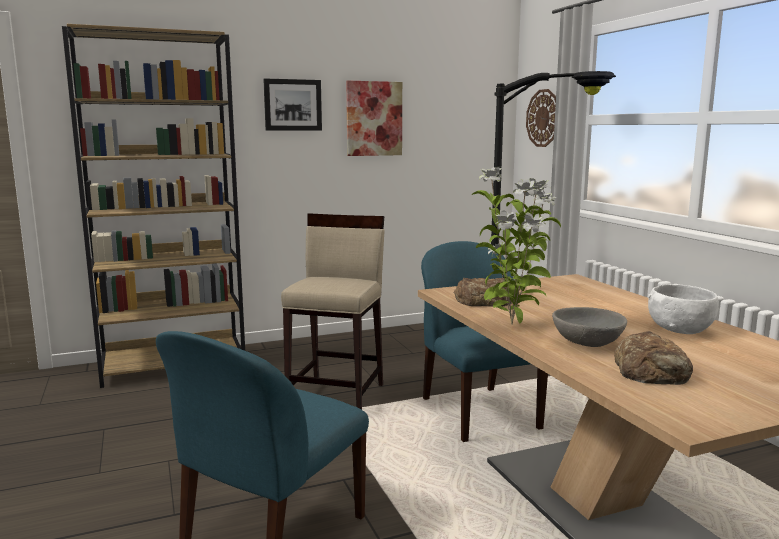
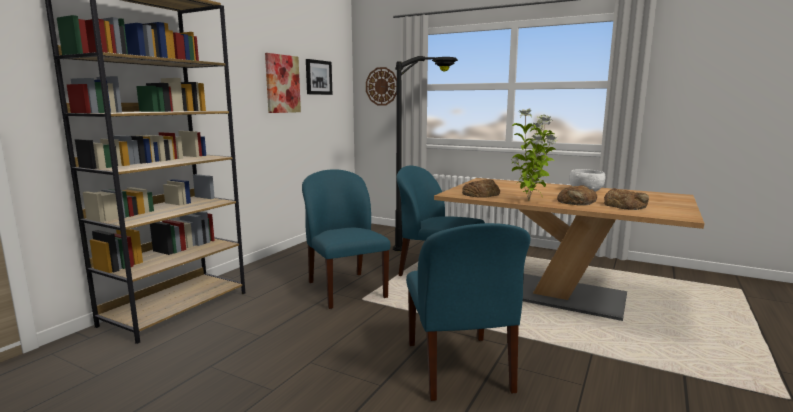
camera: 40 degrees left, 0 degrees up
(292, 105) = (232, 70): picture -> picture (318, 77)
(337, 395) = (345, 289): beige stool -> blue chair
(587, 343) = (577, 201): grey bowl -> bread

